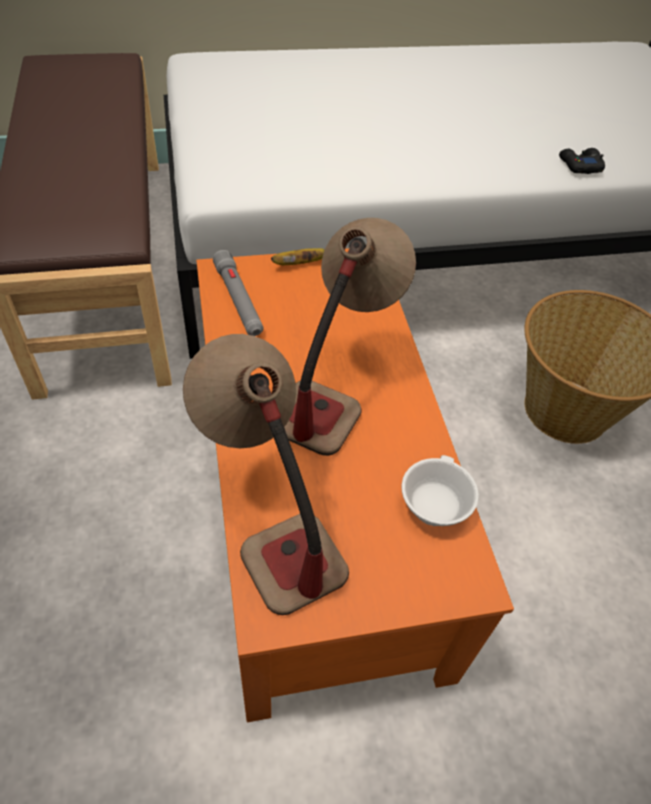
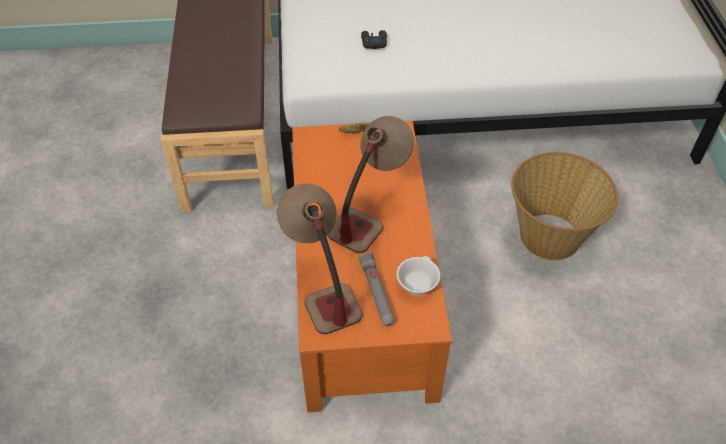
camera: 10 degrees right, 0 degrees up
(238, 300) = (316, 156): grey flashlight -> grey flashlight (377, 293)
(579, 165) = (562, 64): black game controller -> black game controller (373, 42)

